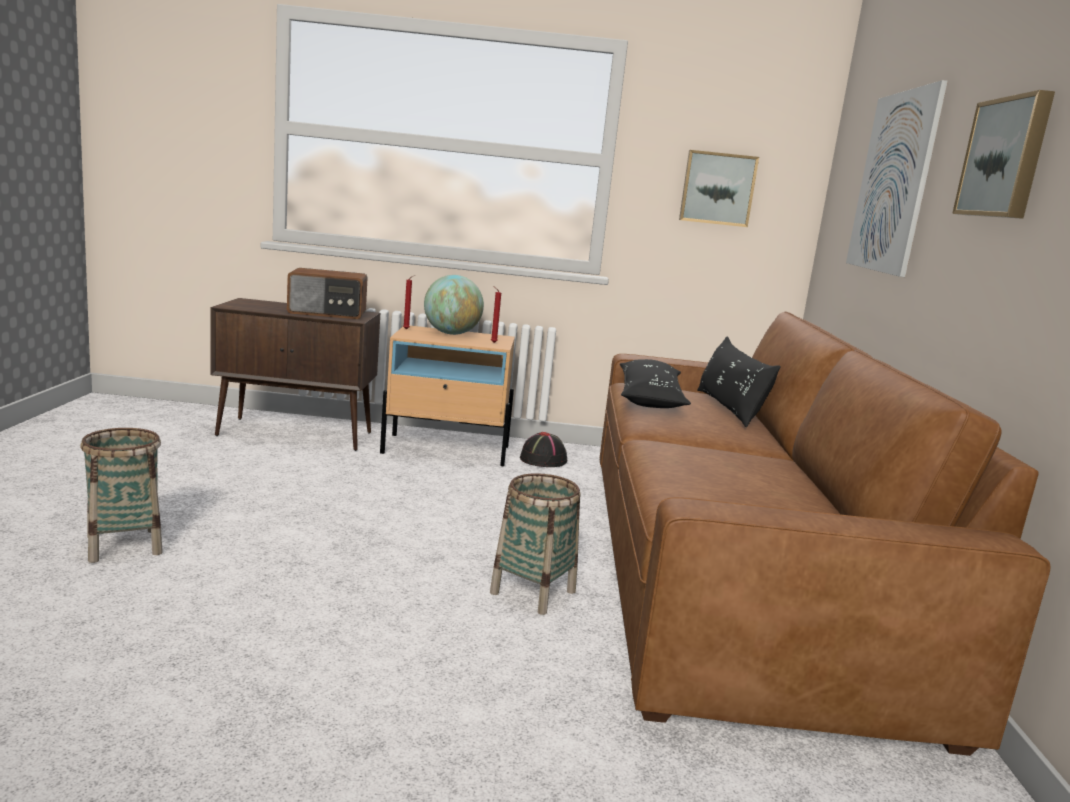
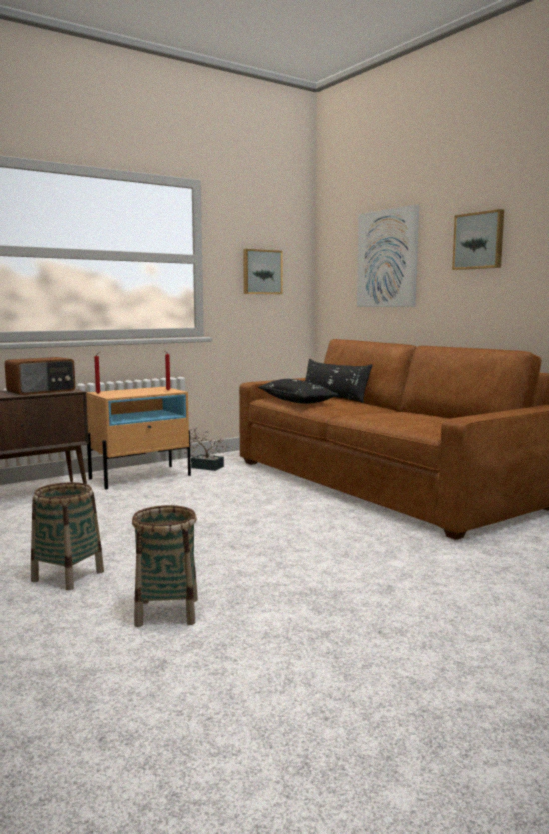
camera: 35 degrees left, 5 degrees down
(451, 334) = (130, 391): globe -> none
(533, 592) = (326, 518): basket -> basket (167, 612)
(543, 460) = (204, 466): black hat -> potted plant

